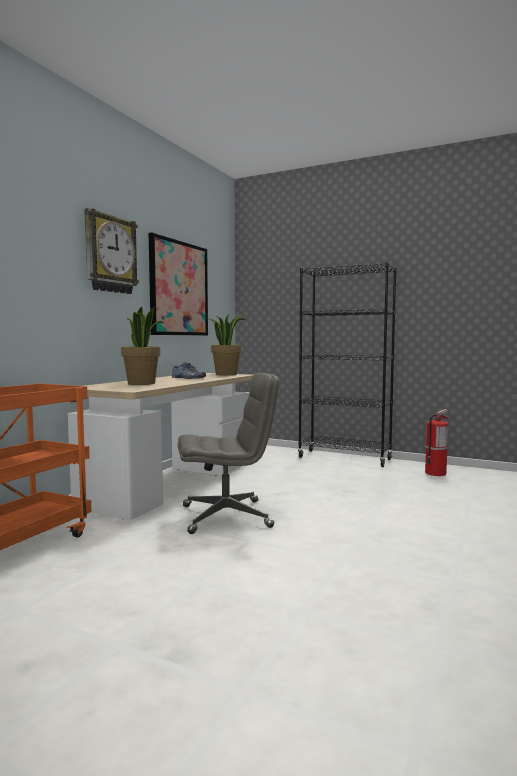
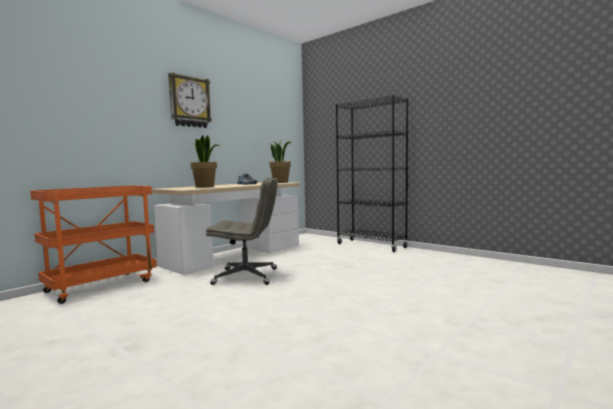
camera: 15 degrees right, 0 degrees up
(179, 288) = (250, 123): picture -> none
(435, 473) = (431, 258): fire extinguisher -> none

